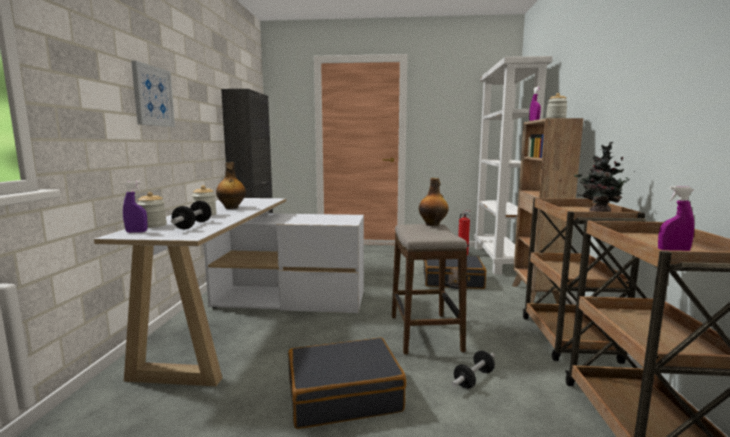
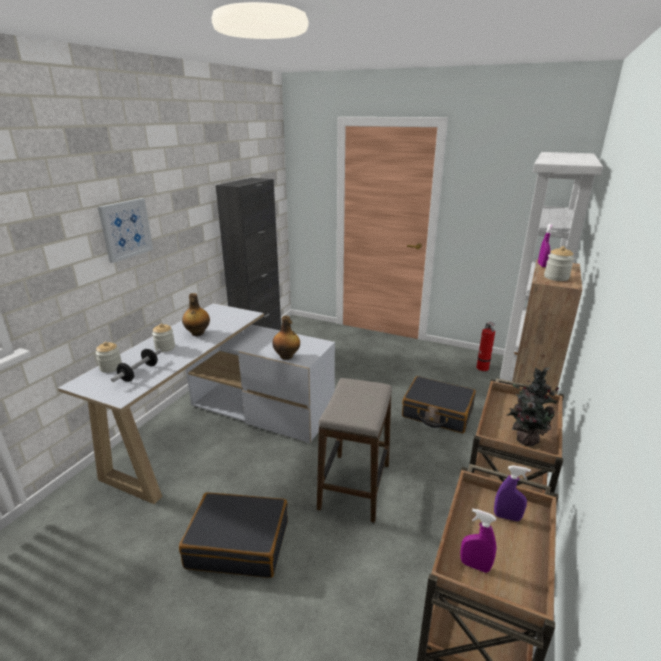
camera: 20 degrees right, 15 degrees up
(136, 232) = (91, 380): purple spray bottle -> purple spray bottle (507, 517)
(433, 224) = (375, 386): bottle -> bottle (287, 356)
(474, 379) = (358, 559): dumbbell -> none

